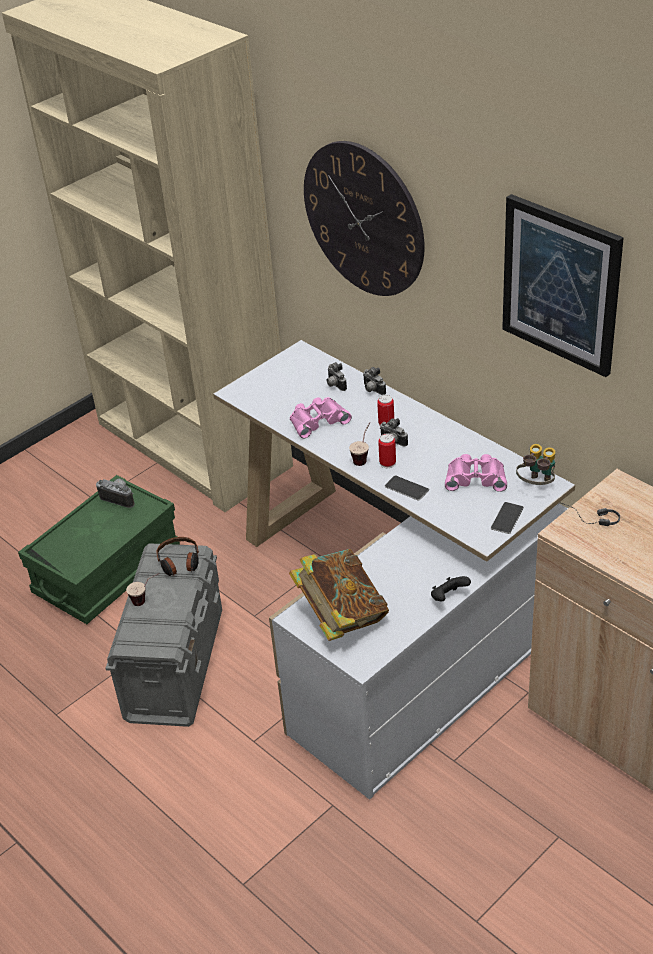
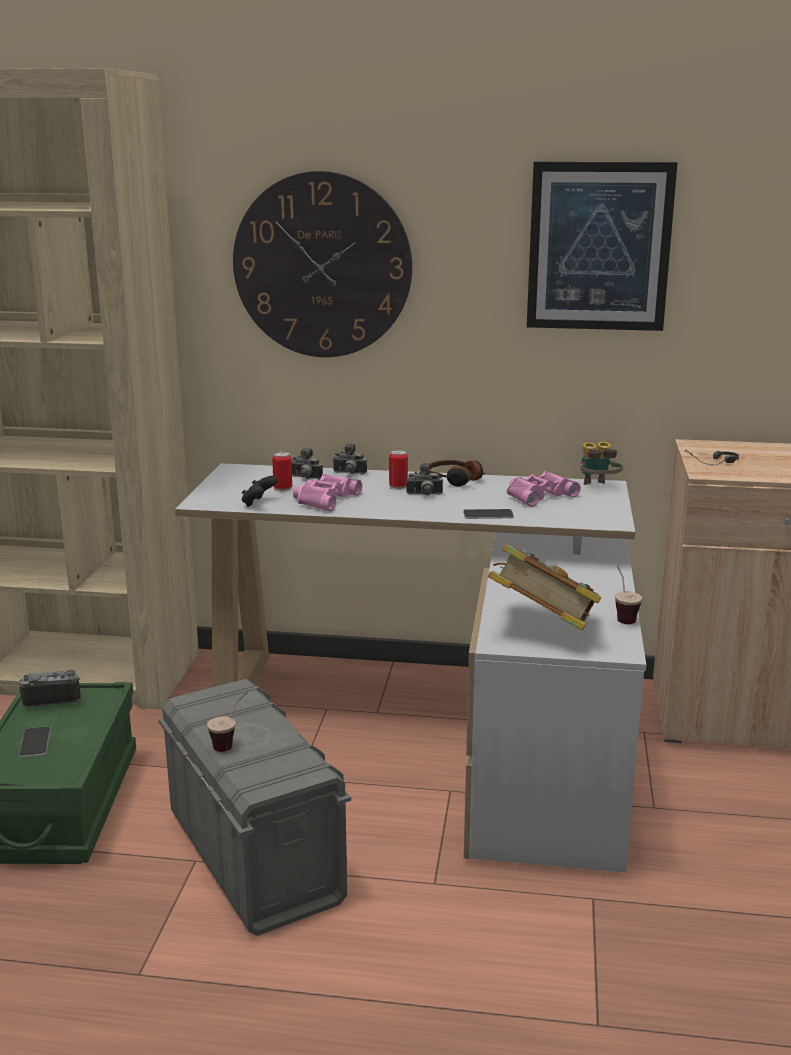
camera: 40 degrees left, 20 degrees down
(179, 562) = (231, 700): headphones -> headphones (454, 480)
(363, 457) = (412, 508): cup -> cup (622, 616)
(387, 463) = (442, 506): can -> can (283, 489)
(448, 597) = (619, 587): black game controller -> black game controller (258, 503)
(507, 518) = (609, 508): phone -> phone (35, 742)

